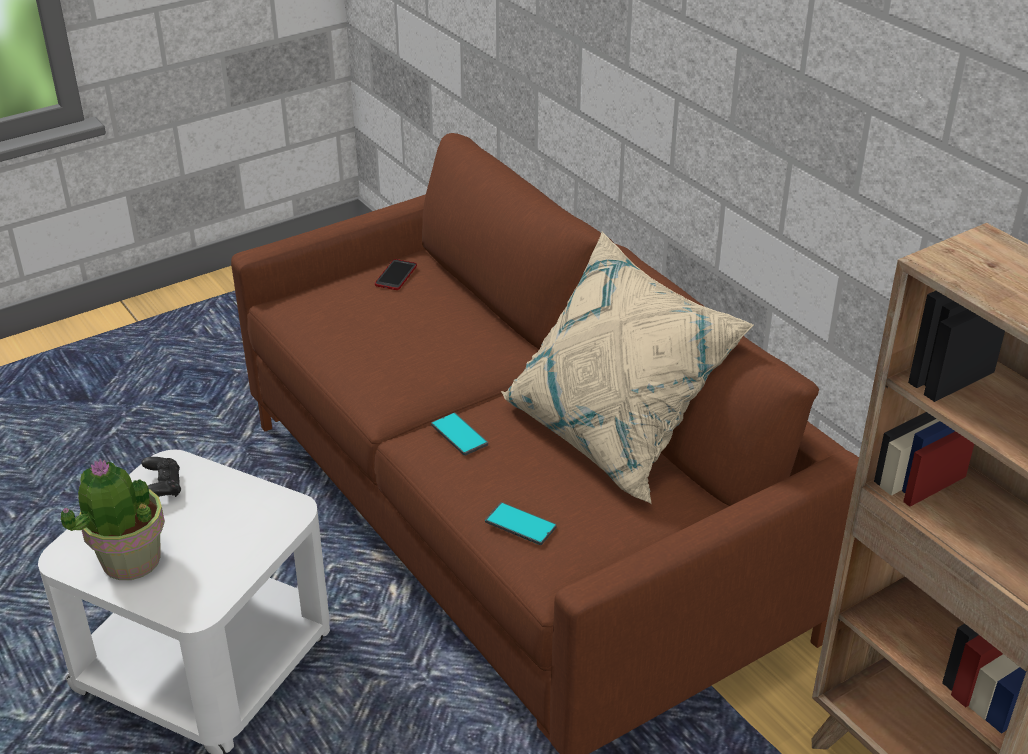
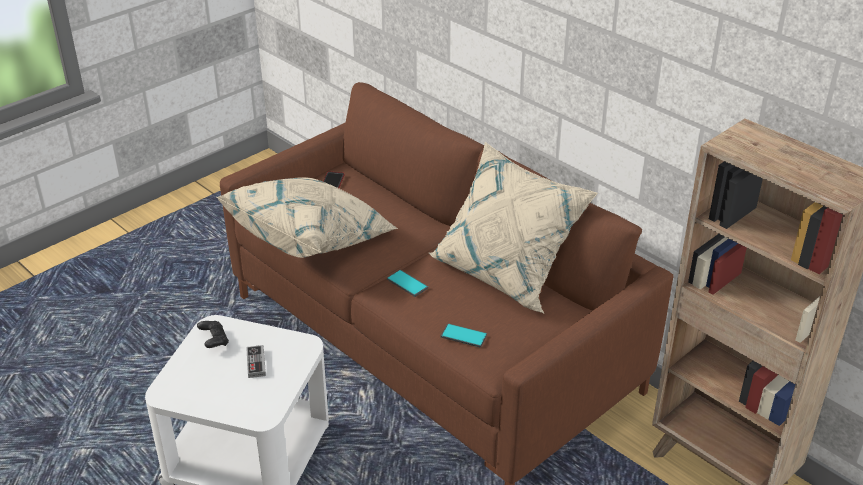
camera: 10 degrees left, 0 degrees up
(129, 560) = (208, 390): potted plant -> none
(211, 528) = (256, 363): none -> game controller
(341, 353) = (311, 238): none -> beige pillow

